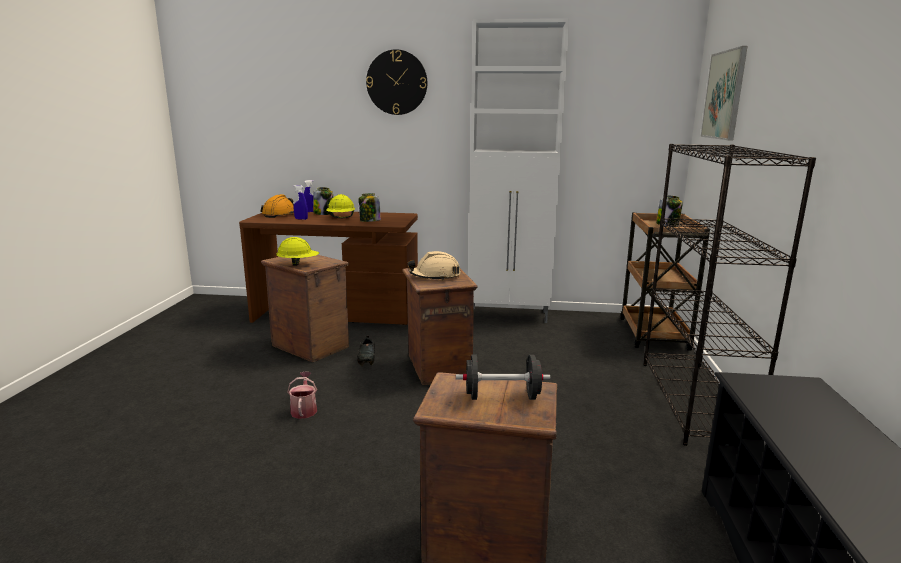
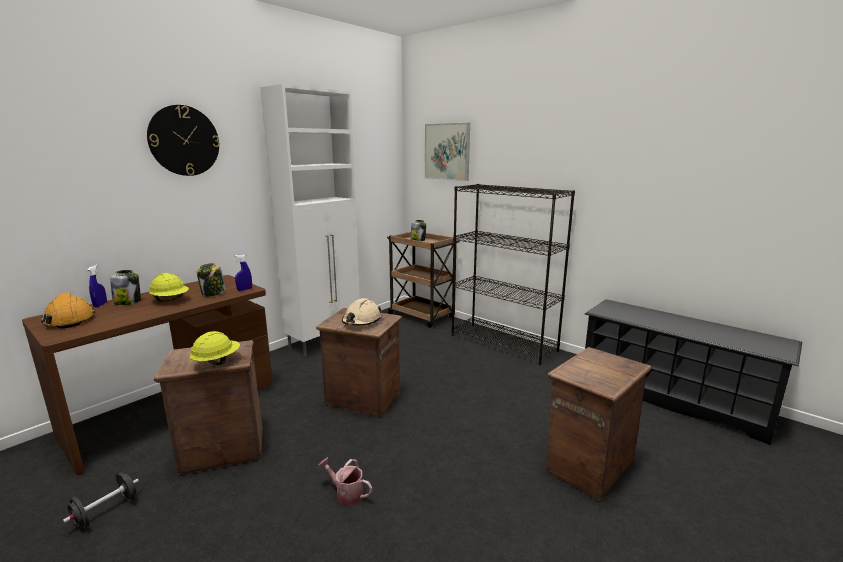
camera: 55 degrees left, 0 degrees up
(301, 219) = (125, 315): blue spray bottle -> blue spray bottle (244, 289)
(367, 357) = (296, 425): black shoe -> none
(502, 397) = (601, 365): black dumbbell -> black dumbbell (106, 512)

